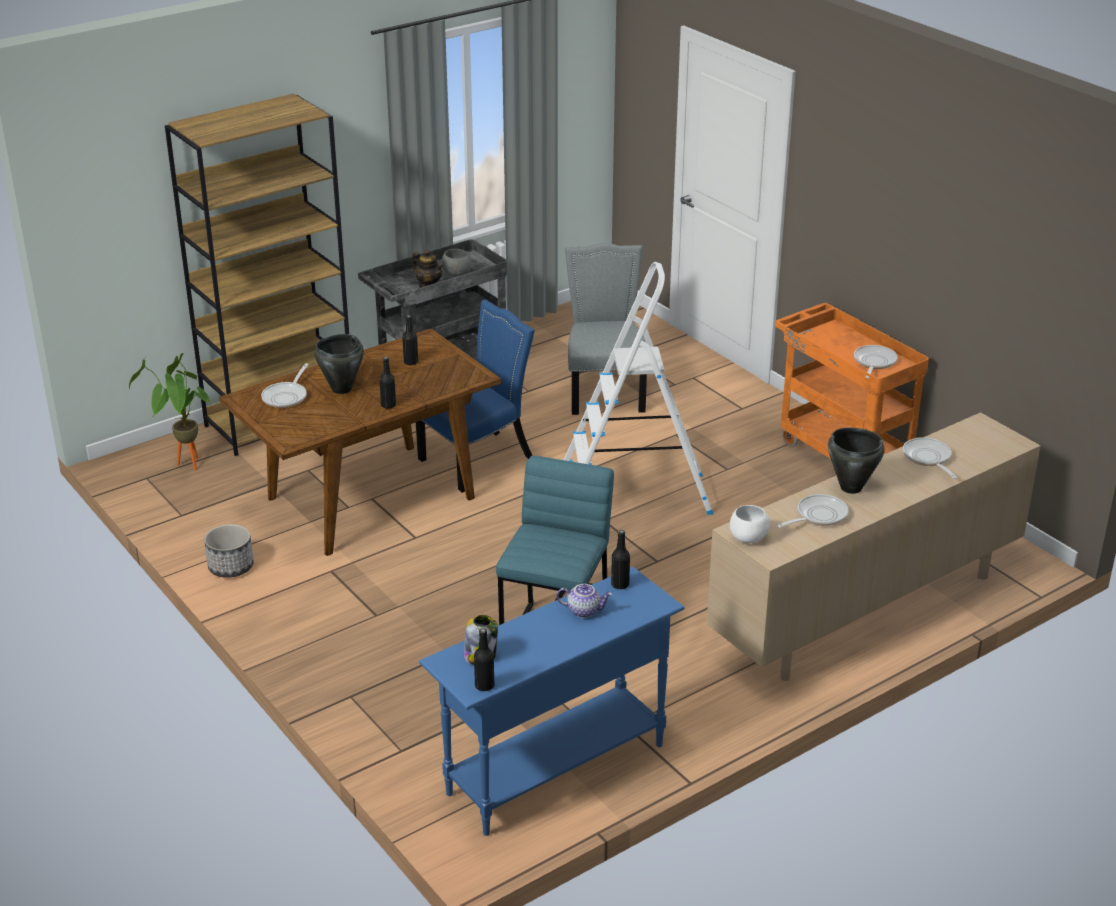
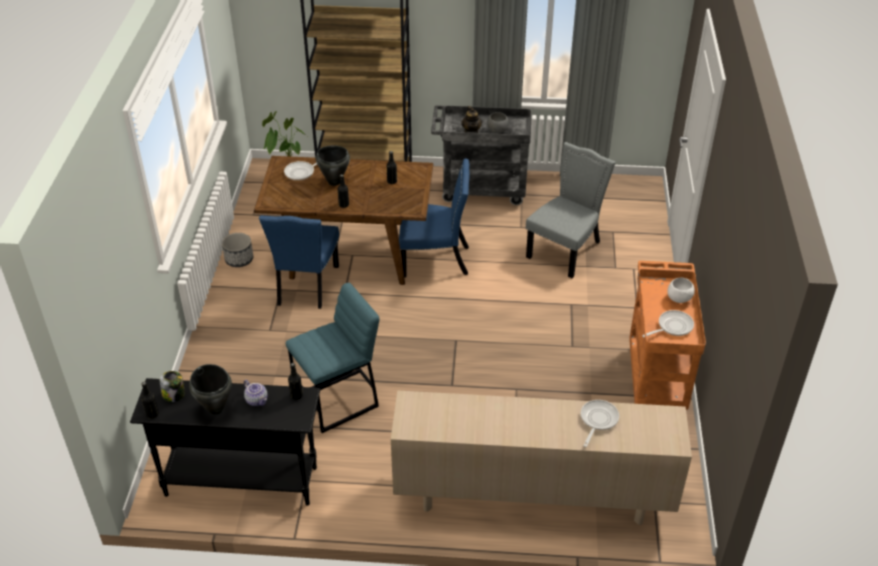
camera: 40 degrees right, 10 degrees up
(355, 551) = (306, 284): none -> blue chair
(554, 769) = (240, 481): blue console table -> black console table
(631, 498) = (490, 333): white step ladder -> none
(749, 538) = (409, 409): white bowl -> white bowl (679, 299)
(818, 516) = (469, 419): frying pan -> none
(850, 487) = (518, 411): black cooking pot -> black cooking pot (215, 408)

